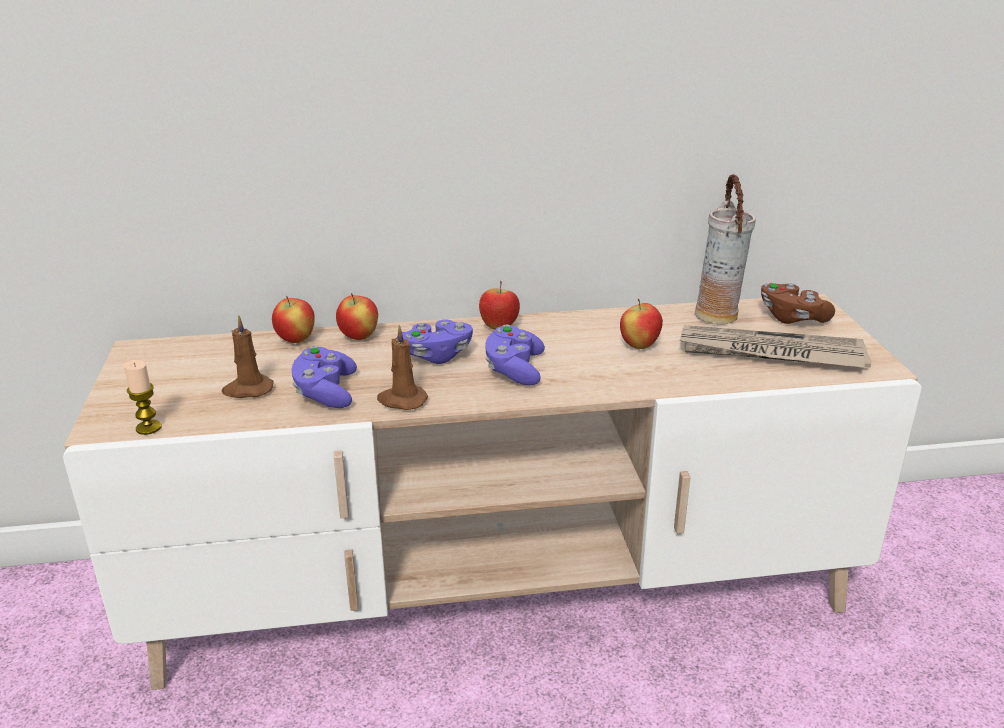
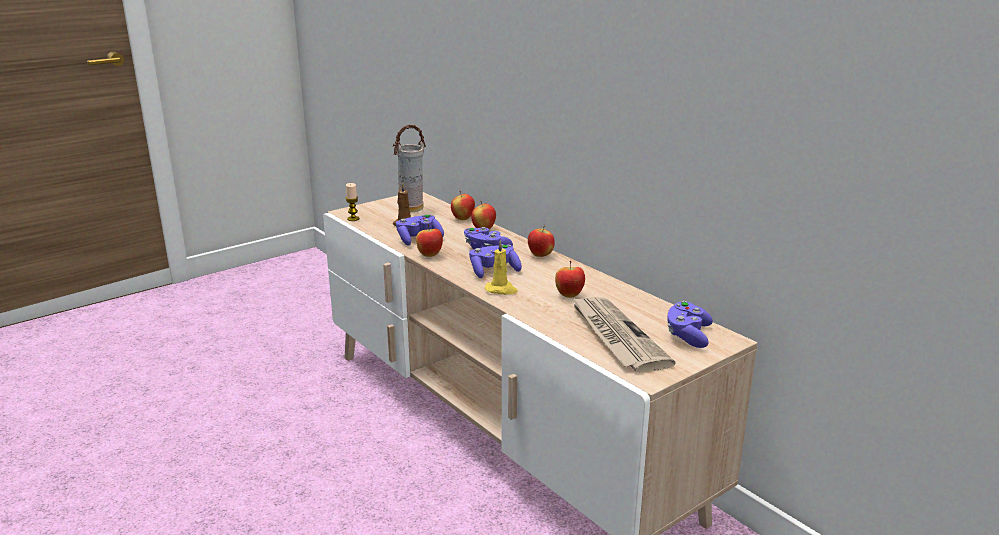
camera: 60 degrees right, 5 degrees down
(401, 400) = (430, 255): brown candle -> apple
(582, 382) = (501, 290): none -> yellow candle
(718, 316) = (651, 310): vase -> vase (411, 208)
(792, 318) = (688, 335): brown game controller -> purple game controller

